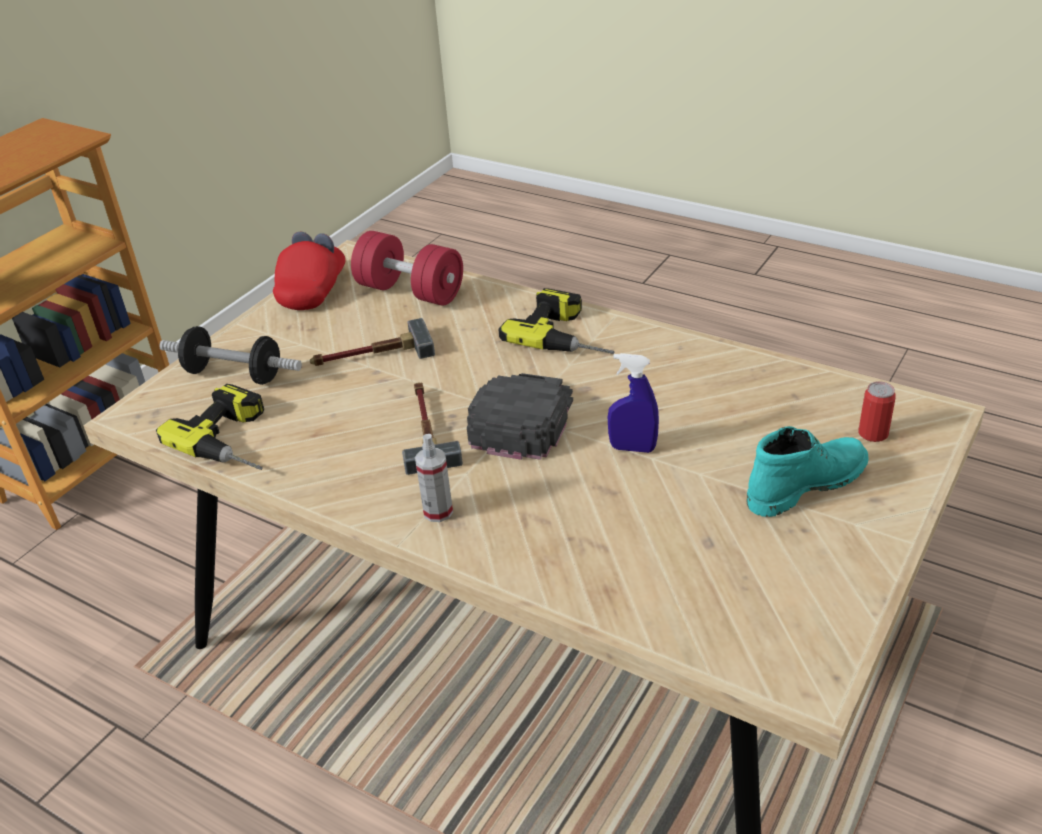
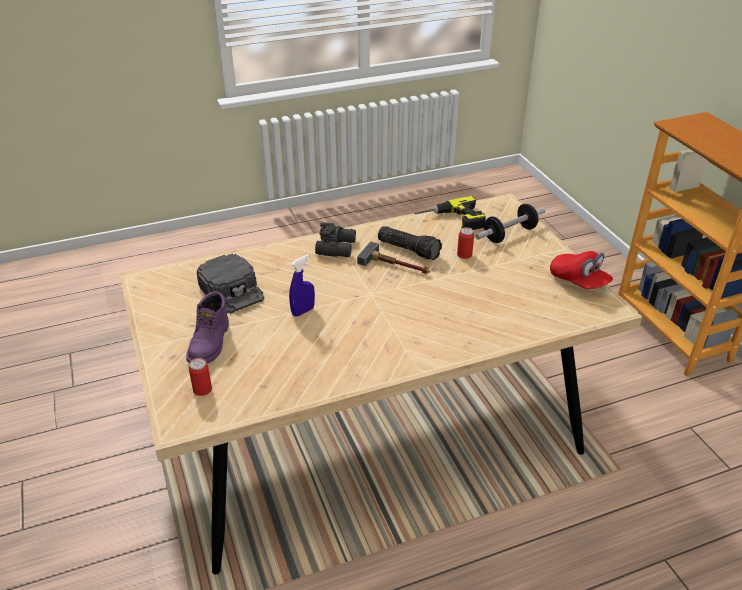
camera: 125 degrees right, 0 degrees up
(332, 387) = (464, 255): none -> can
(367, 438) = (409, 249): none -> flashlight
(371, 355) = (480, 274): hammer -> none
(410, 291) = (538, 312): red dumbbell -> none
(438, 511) = (337, 247): spray bottle -> black binoculars
(522, 418) = (367, 293): black cap -> black cap (232, 289)
(569, 334) = (421, 343): power drill -> none
(804, 484) = (210, 343): turquoise boot -> purple boot

